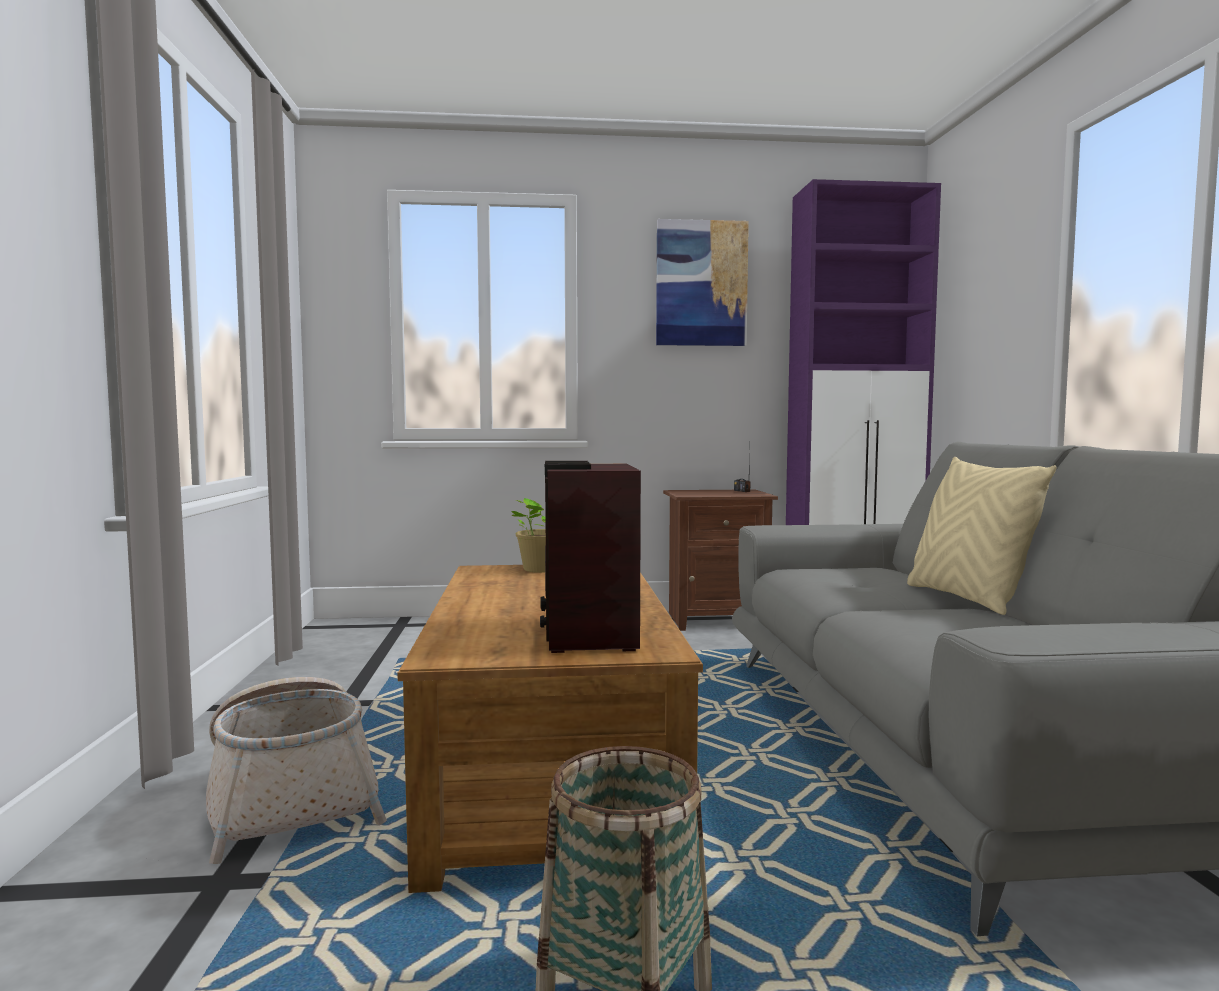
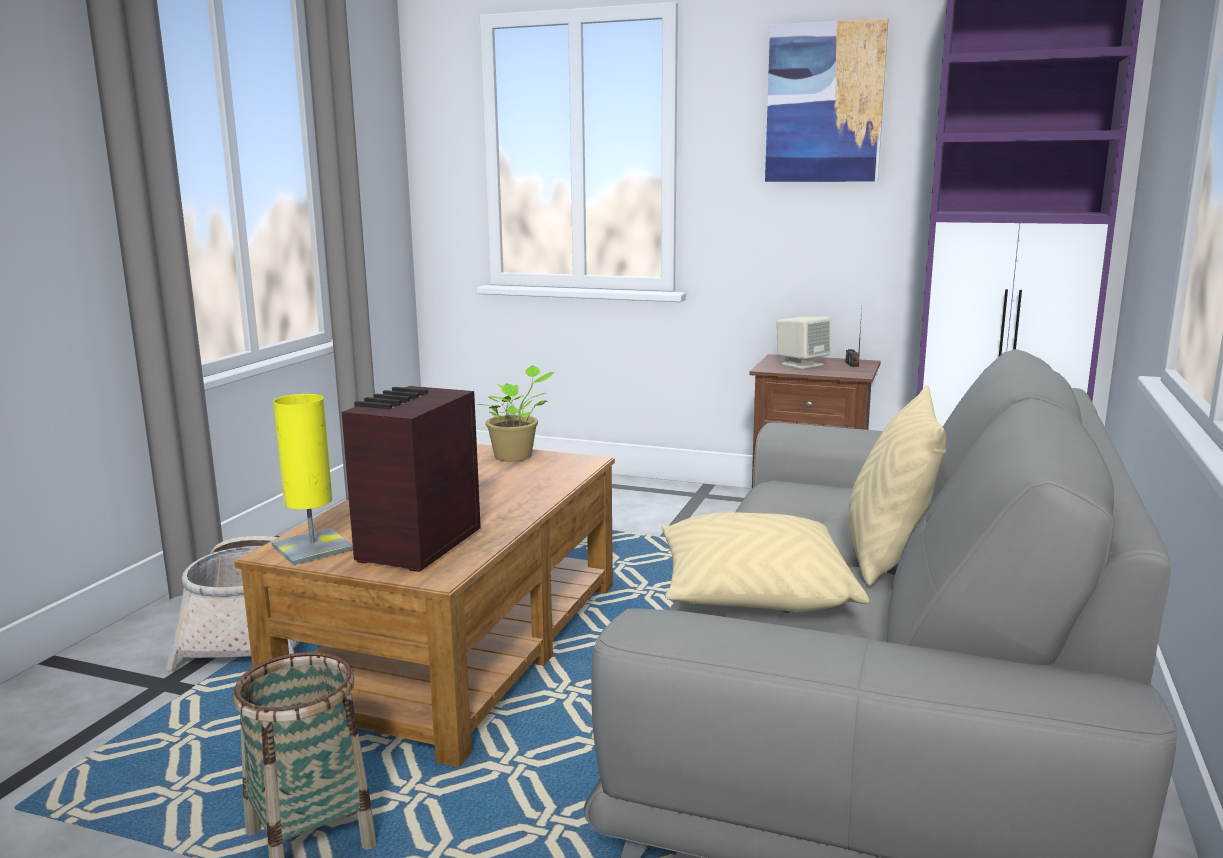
camera: 25 degrees right, 10 degrees up
(476, 649) = (312, 548): none -> yellow table lamp
(706, 492) = (802, 364): none -> beige speaker
(934, 631) = (753, 594): none -> beige pillow

